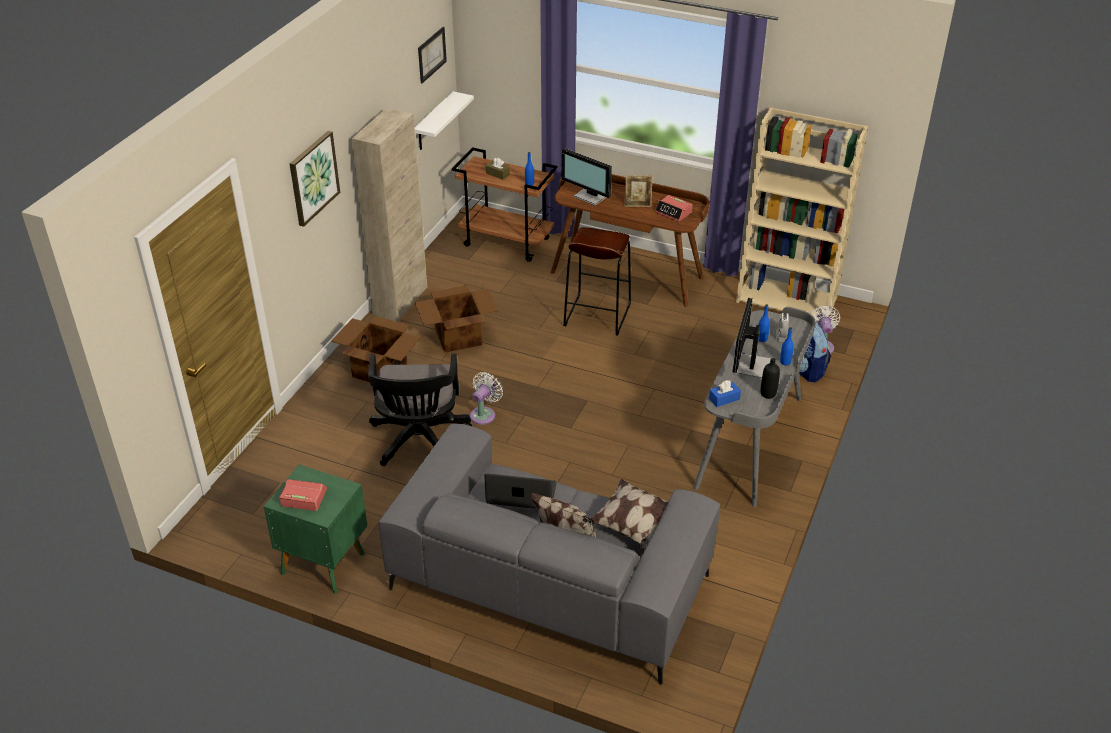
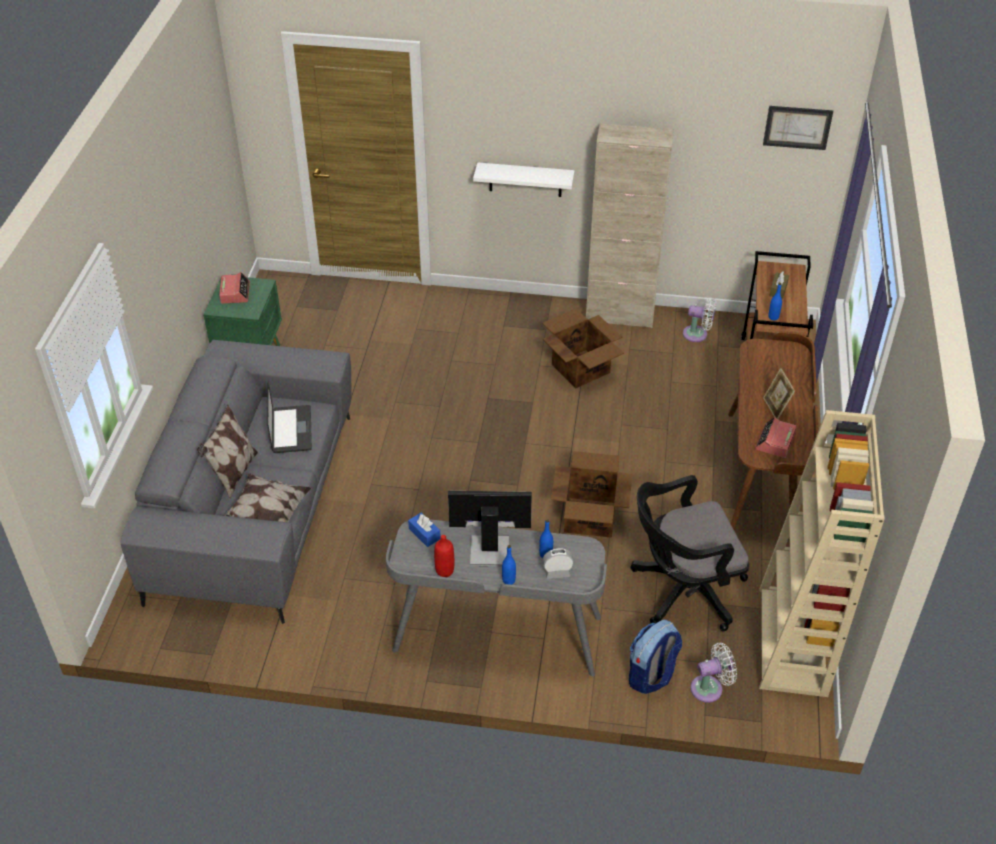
camera: 75 degrees right, 5 degrees up
(313, 178) = (533, 125): picture -> none
(379, 369) = (507, 328): cardboard box -> cardboard box (590, 516)
(419, 442) = (413, 379): black office chair -> black office chair (682, 590)
(434, 122) = (778, 198): white shelf -> white shelf (525, 179)
(484, 414) = (468, 413): white fan -> white fan (697, 334)
(591, 196) = (769, 367): monitor -> none
(597, 315) = (669, 466): brown stool -> none
(768, 394) = (444, 570): black bottle -> red bottle

